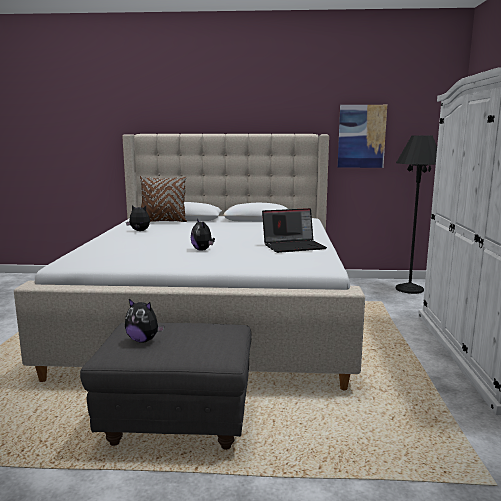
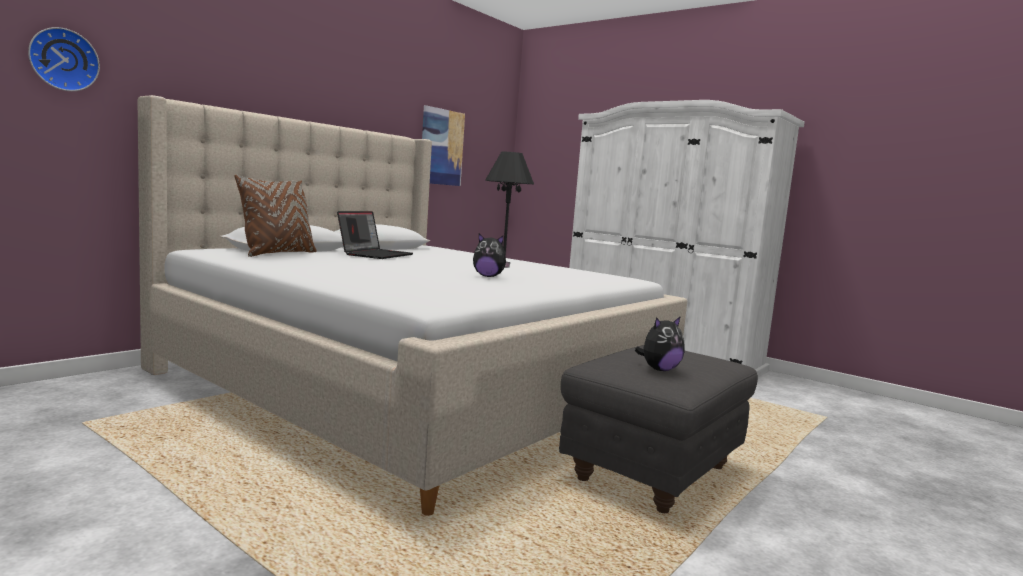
camera: 55 degrees left, 5 degrees down
(99, 121) = (63, 60): none -> wall clock
(139, 231) = (310, 265): plush toy -> none
(294, 246) = (540, 267): laptop -> laptop (375, 254)

